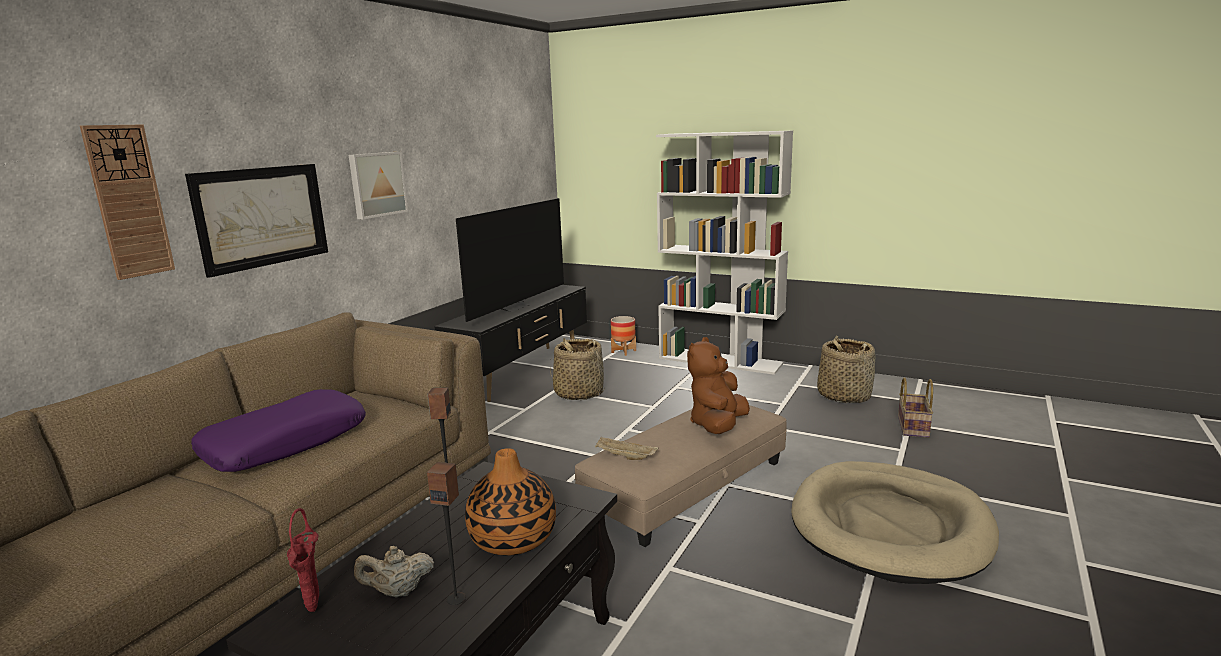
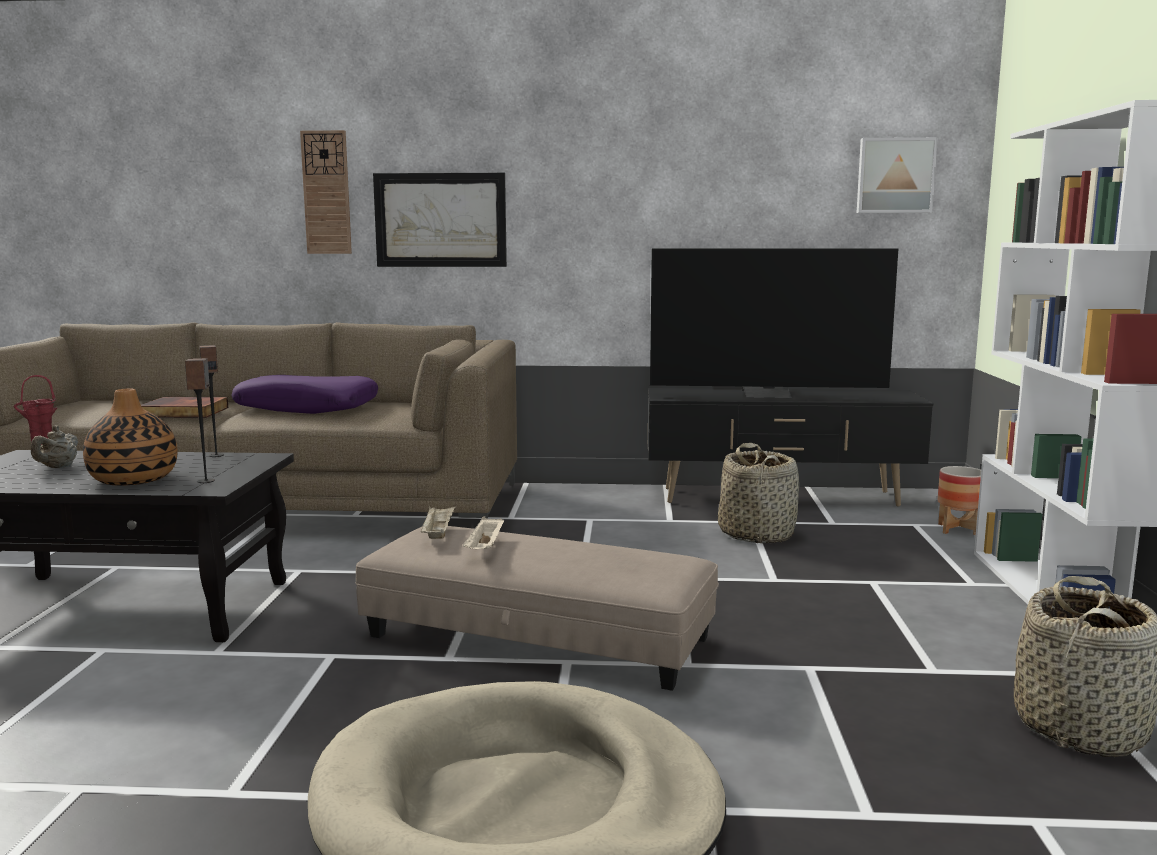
camera: 65 degrees right, 5 degrees down
(186, 512) = (183, 412): none -> book
(376, 184) = (590, 202): picture -> picture (895, 176)
(397, 592) = (58, 468): beige teapot -> beige teapot turned 135 degrees counterclockwise
(456, 598) = (42, 480): speaker -> speaker (206, 481)
(671, 446) = (485, 548): none -> beige tray
(717, 425) = (576, 564): brown plush toy -> none
(912, 426) = (1021, 825): basket -> none

